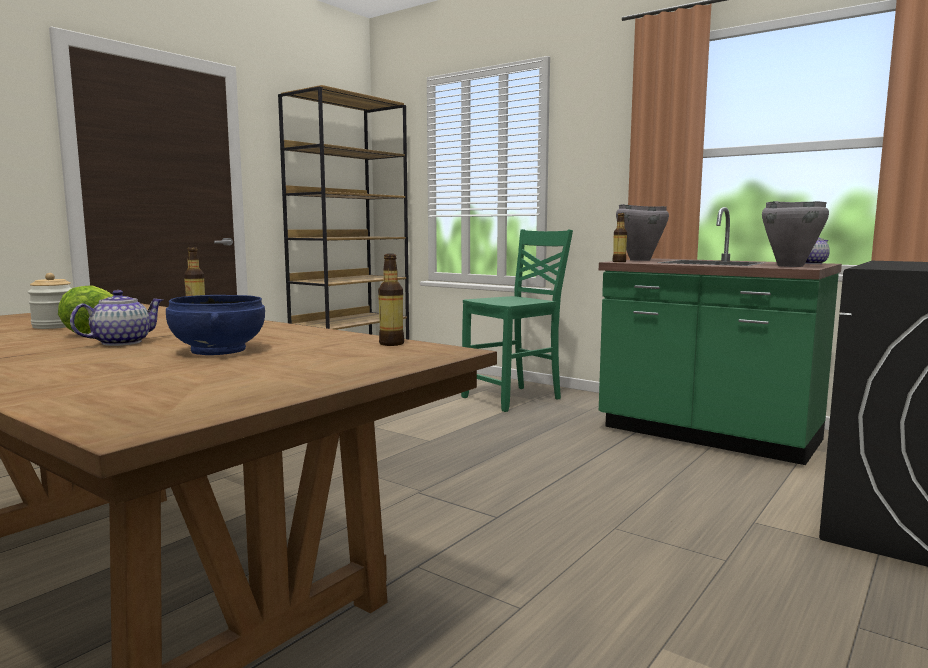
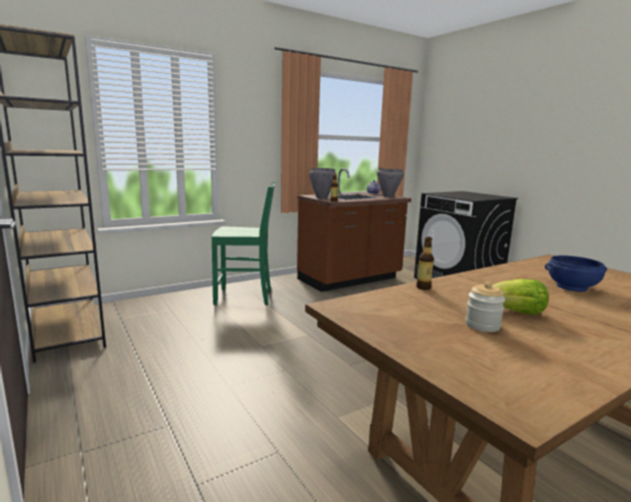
camera: 70 degrees left, 5 degrees up
(120, 342) = (556, 305): teapot -> none
(391, 344) = (537, 263): bottle -> none
(514, 398) = (245, 297): green chair -> green chair turned 105 degrees clockwise
(707, 435) = (350, 279): green counter -> brown counter

